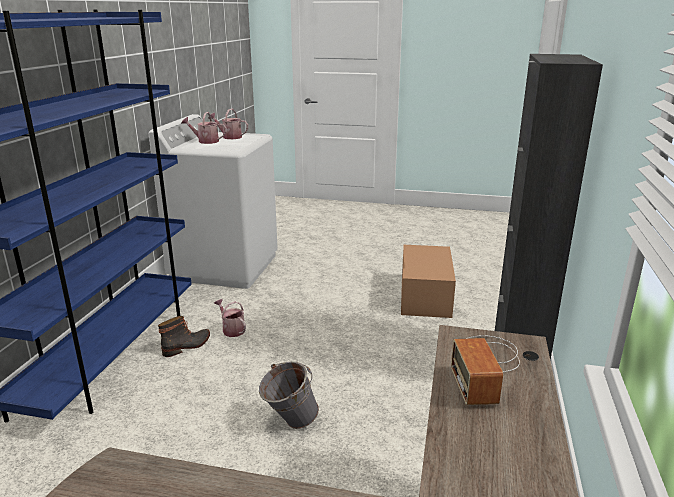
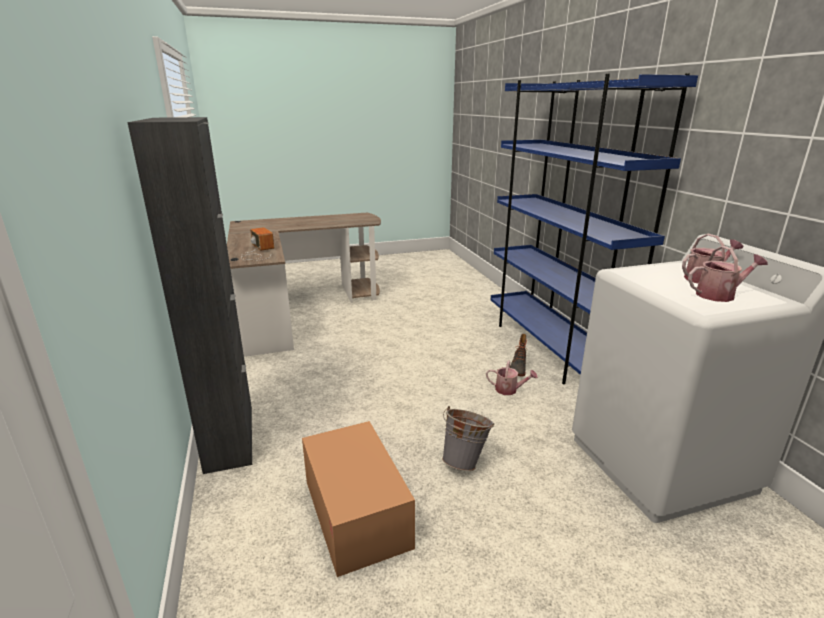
camera: 150 degrees right, 0 degrees up
(289, 423) = (389, 351): grey bucket -> grey bucket (465, 461)

